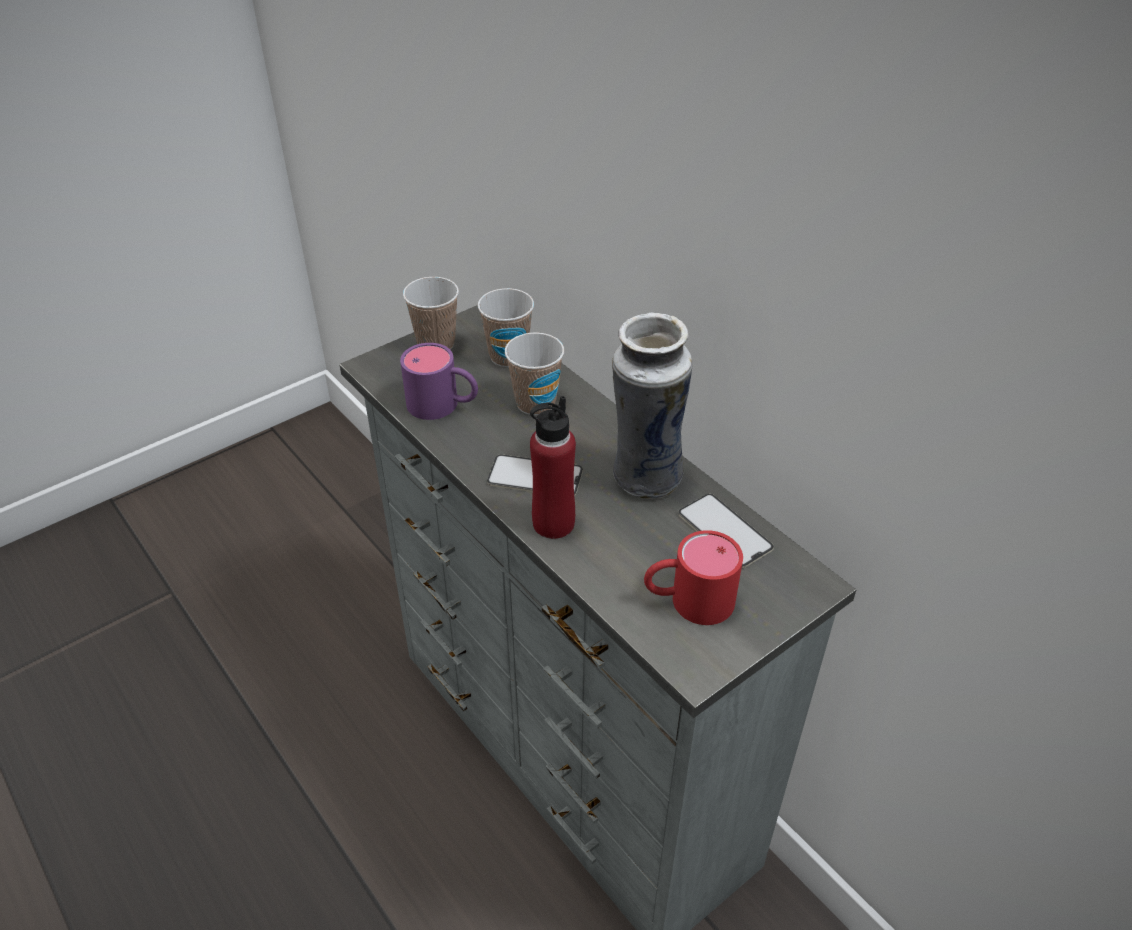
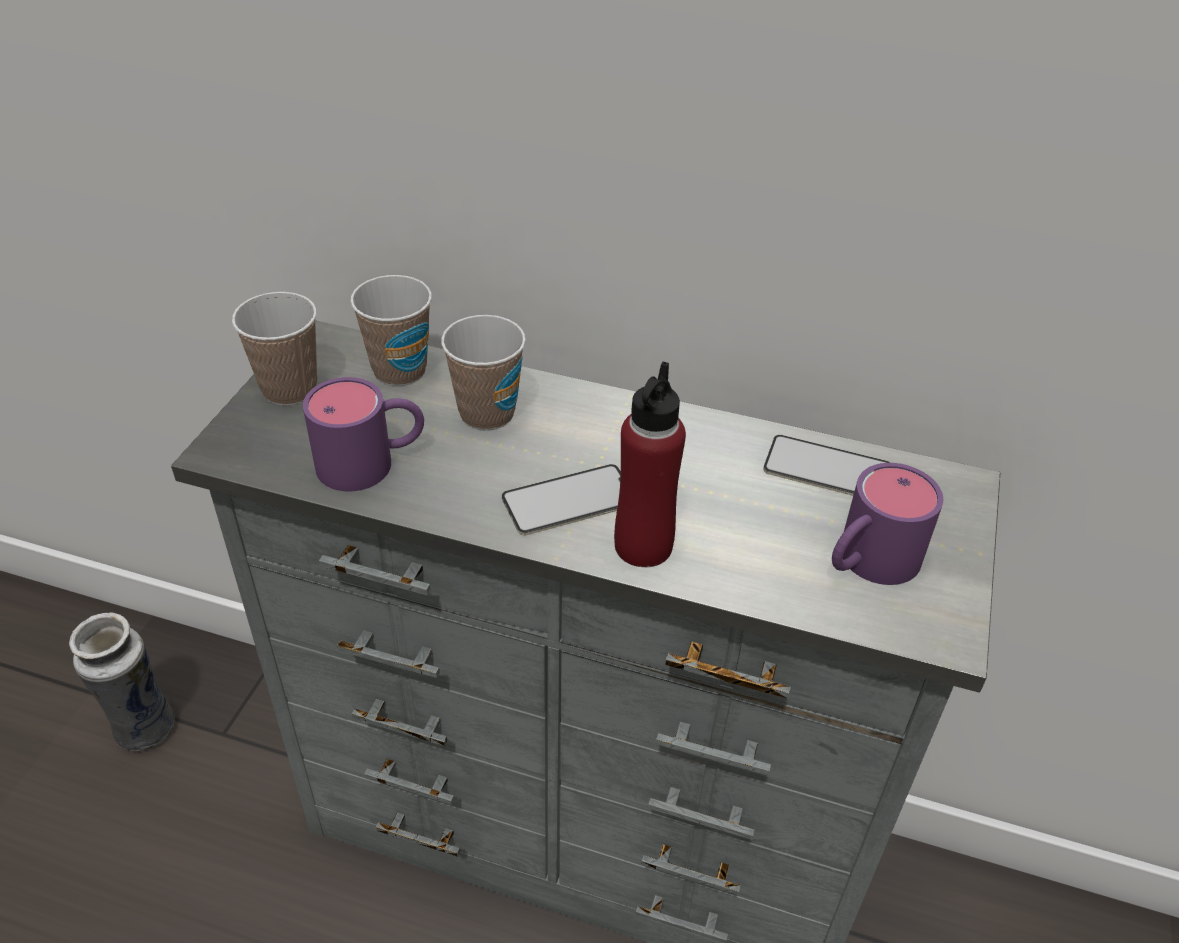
camera: 35 degrees left, 0 degrees up
(644, 478) = (692, 449): vase -> vase (143, 730)
(688, 600) = (867, 563): red mug -> purple mug

